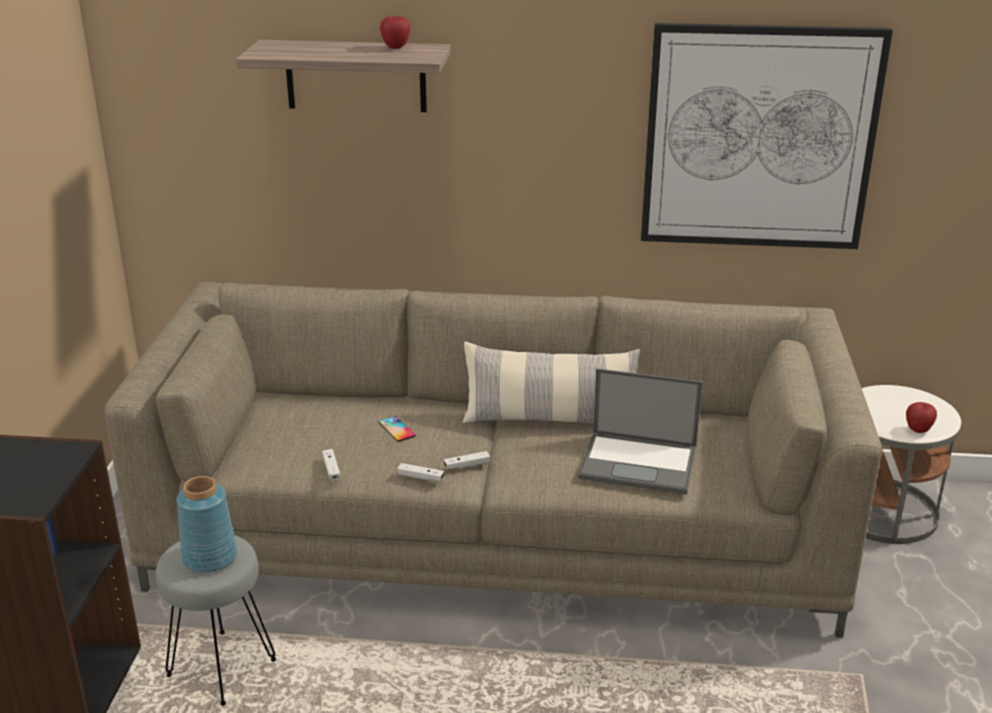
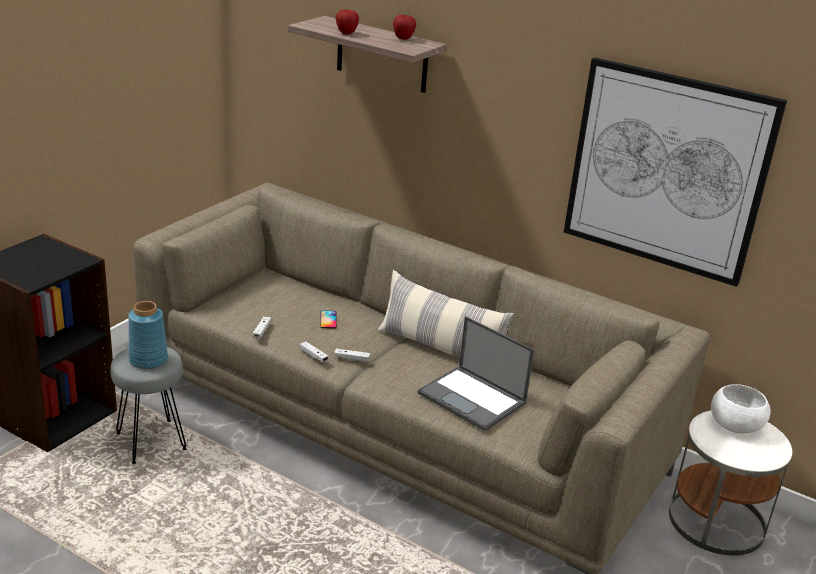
camera: 25 degrees right, 0 degrees up
(887, 400) = (736, 425): none -> white bowl
(918, 430) = (738, 456): apple -> apple (346, 33)

